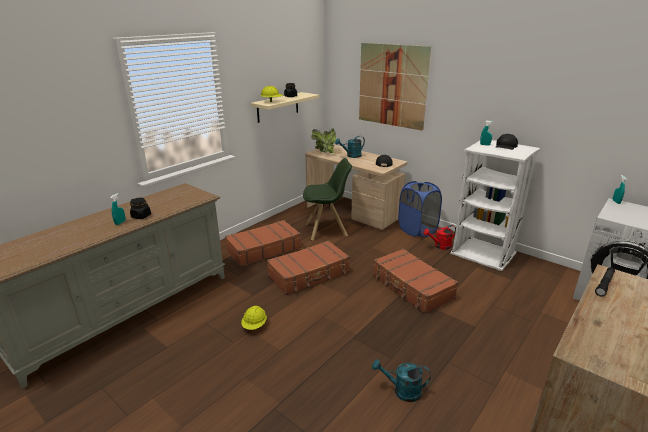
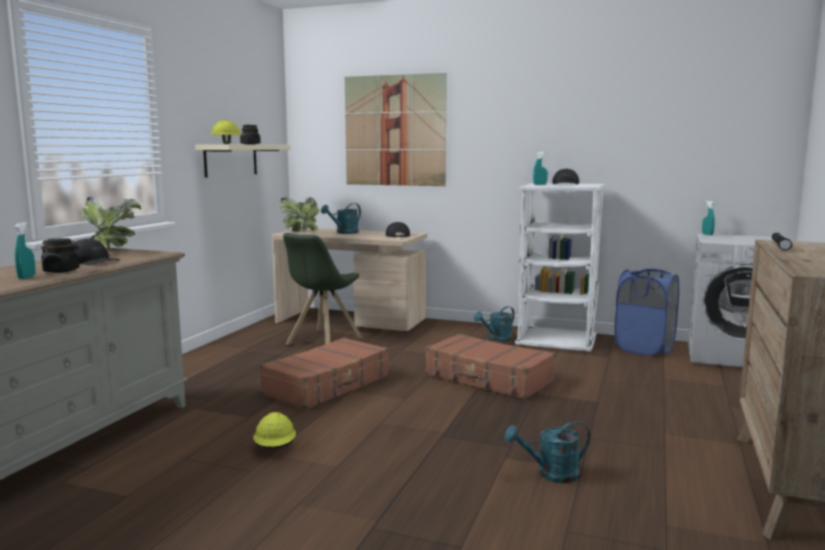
camera: 20 degrees left, 15 degrees down
(164, 204) = (93, 261): none -> black cap
(183, 189) = (112, 251): none -> potted plant
(263, 249) = (234, 369): brown suitcase -> none
(326, 230) = (323, 341): green chair -> green chair turned 150 degrees clockwise
(417, 230) = (455, 328): blue laundry basket -> blue laundry basket (644, 348)
(440, 246) = (497, 339): red watering can -> turquoise watering can

